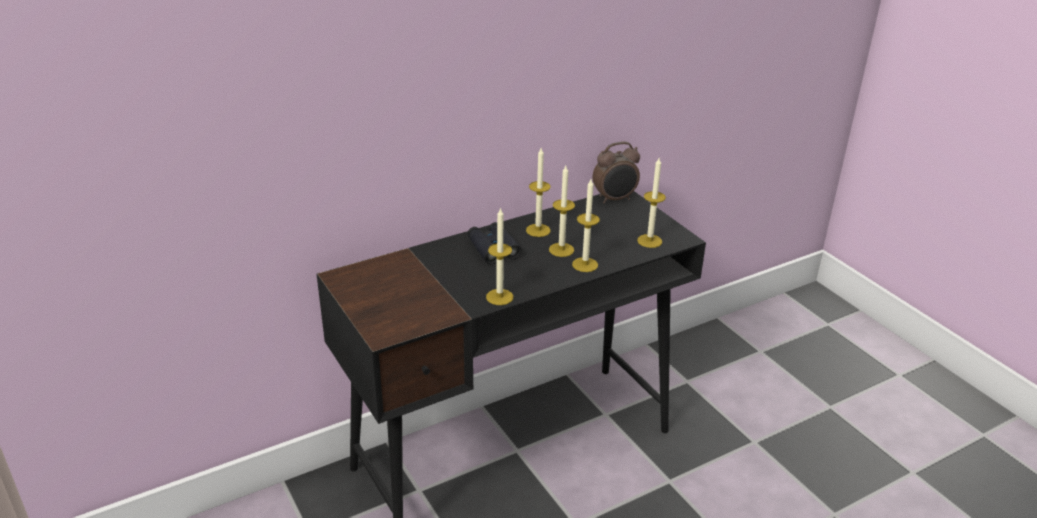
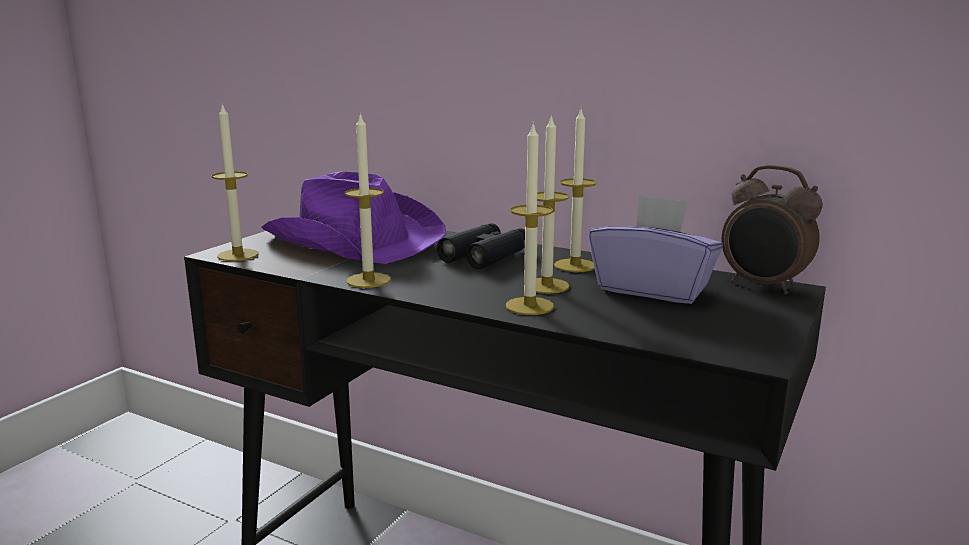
camera: 60 degrees right, 15 degrees down
(408, 280) = (353, 240): none -> purple hat
(593, 226) = (652, 289): none -> purple tissue box
(649, 241) = (688, 332): candle -> candle (238, 255)

